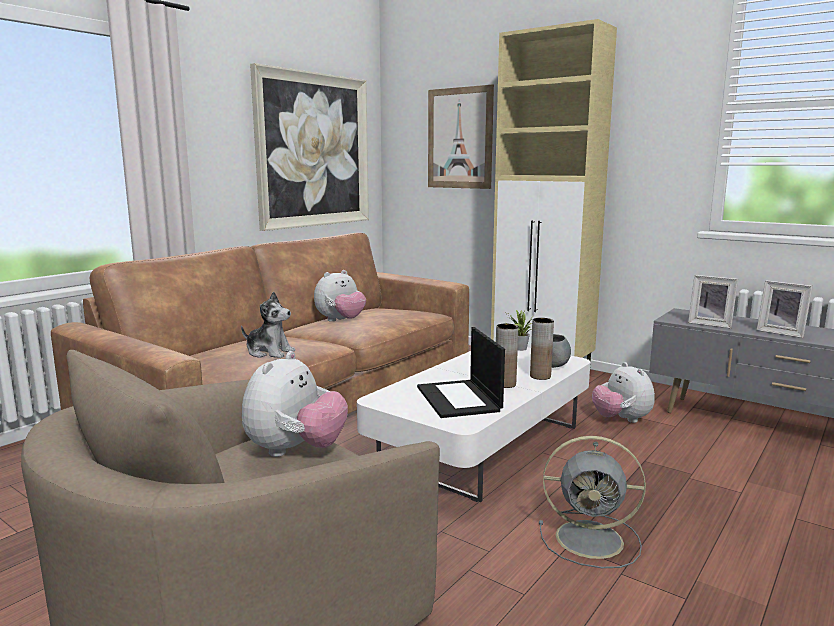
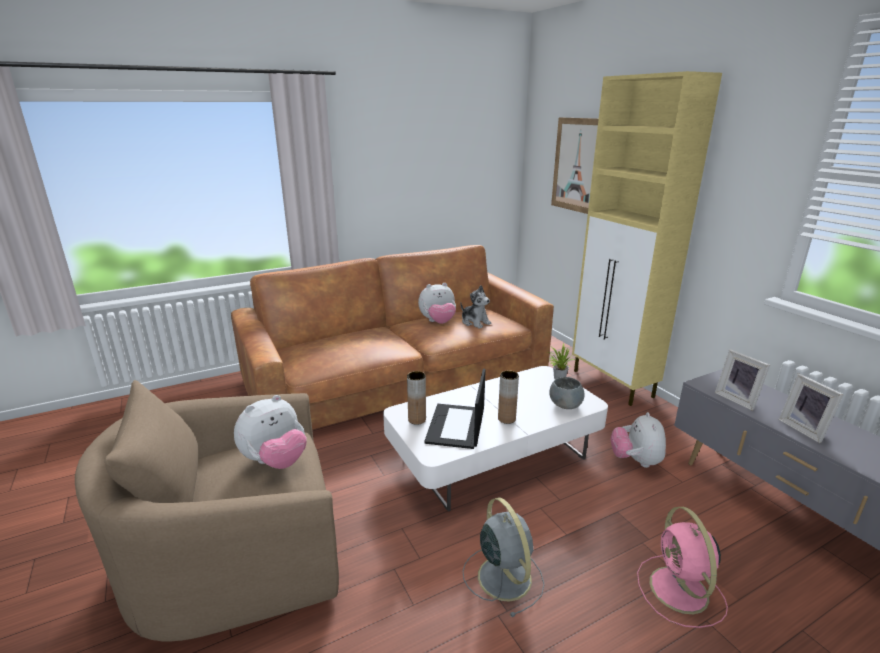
camera: 25 degrees right, 10 degrees up
(269, 352) = (353, 352): plush toy -> plush toy (475, 322)
(313, 150) = (452, 172): picture -> none
(540, 376) = (544, 416): brown vase -> brown vase (417, 419)
(592, 539) = (503, 576): grey fan -> grey fan turned 150 degrees counterclockwise
(756, 504) = (680, 592): none -> pink fan

